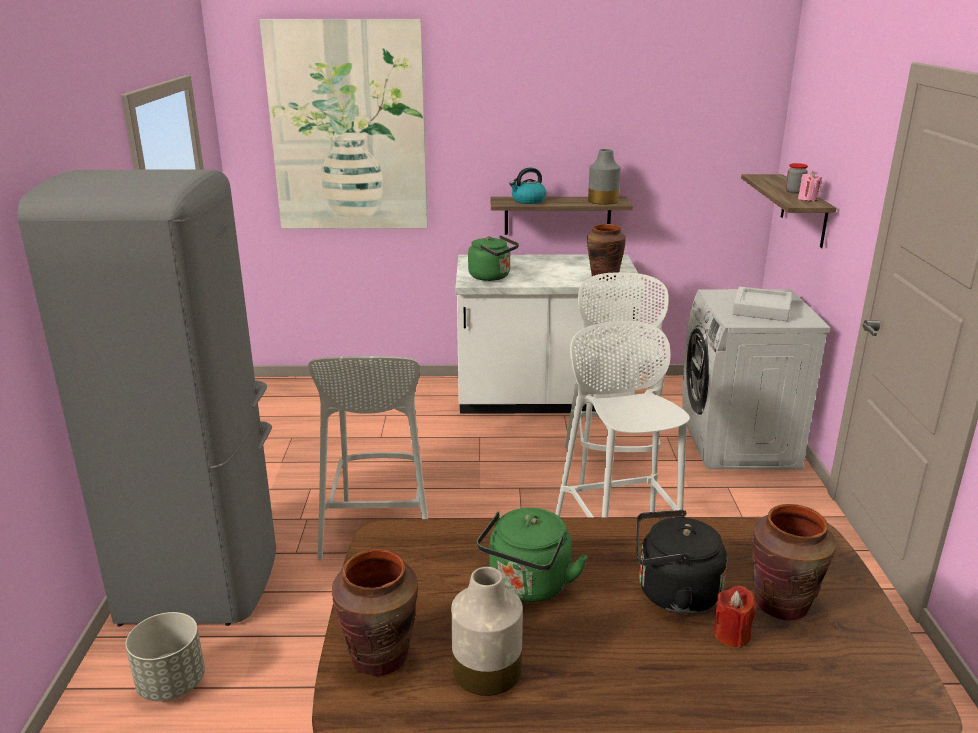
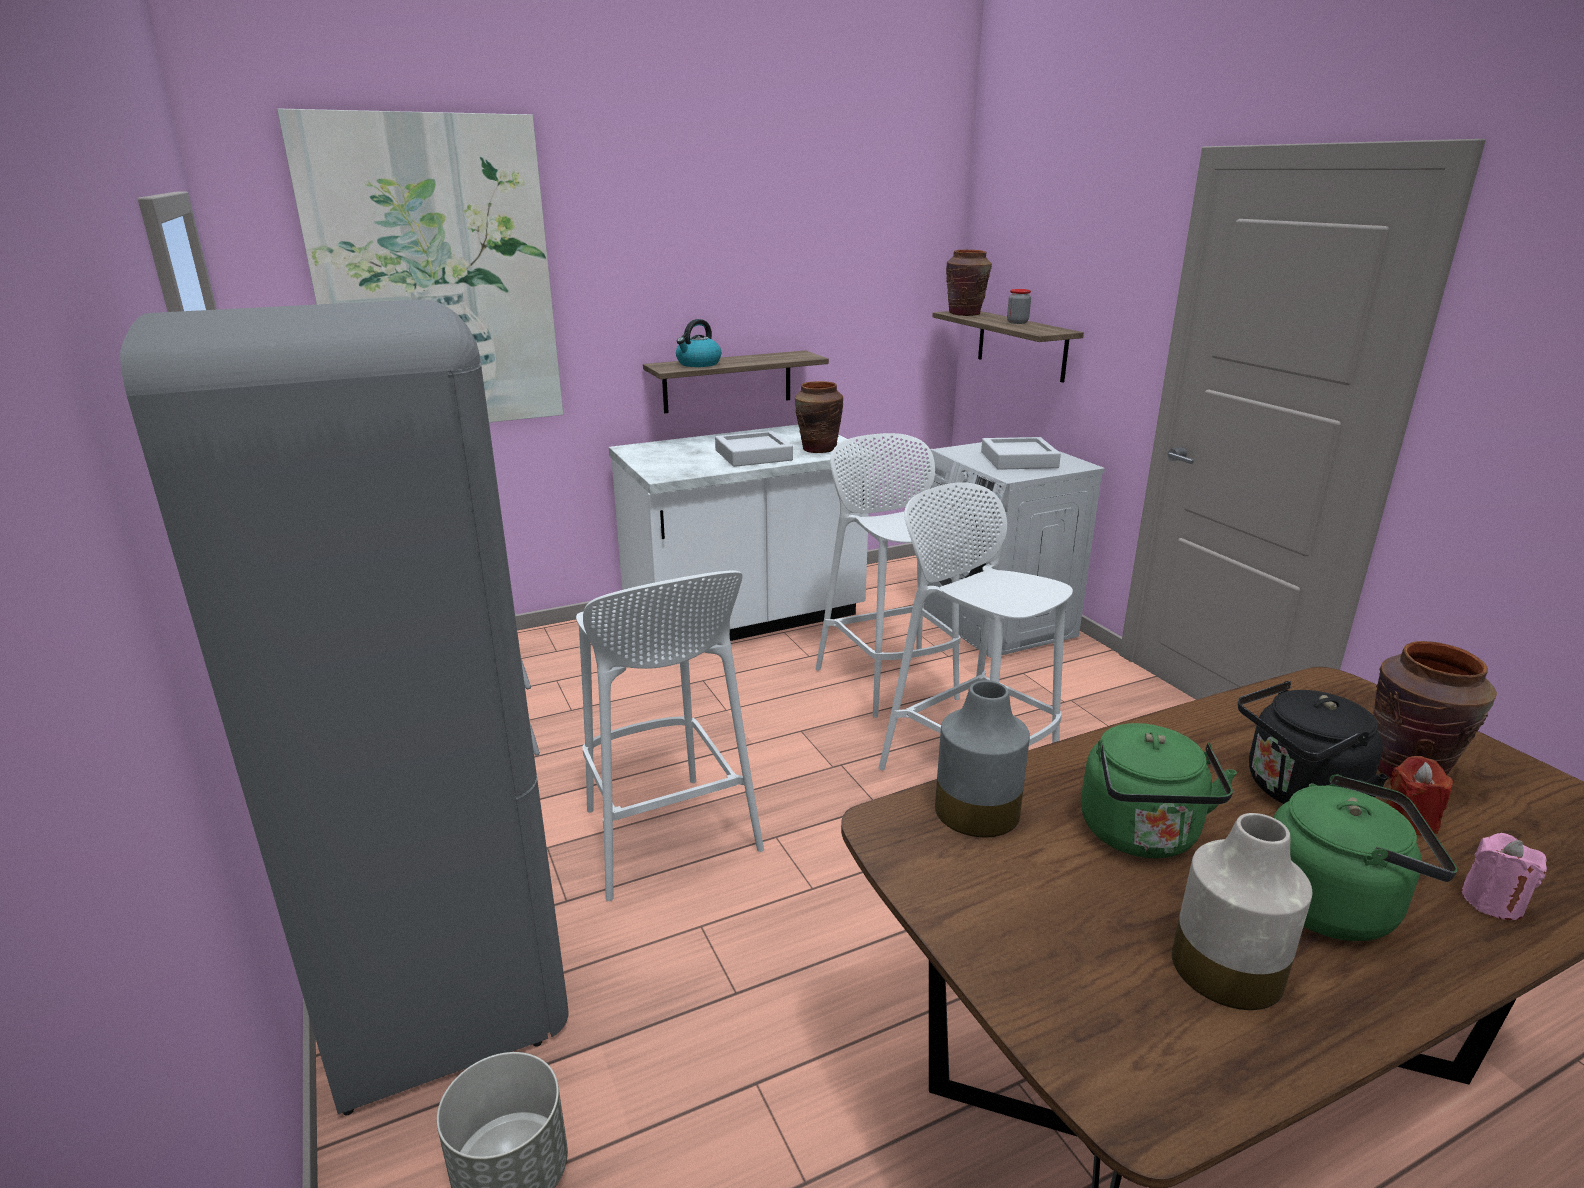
camera: 25 degrees left, 0 degrees up
(380, 656) = (1080, 1005): brown vase -> brown vase (965, 314)
(492, 277) = (684, 466): green kettle -> green kettle (1335, 905)
(550, 275) = (753, 455): none -> grey tray
(603, 200) = (787, 356): grey vase -> grey vase (976, 809)
(807, 199) = (1043, 327): pink candle -> pink candle (1492, 902)

